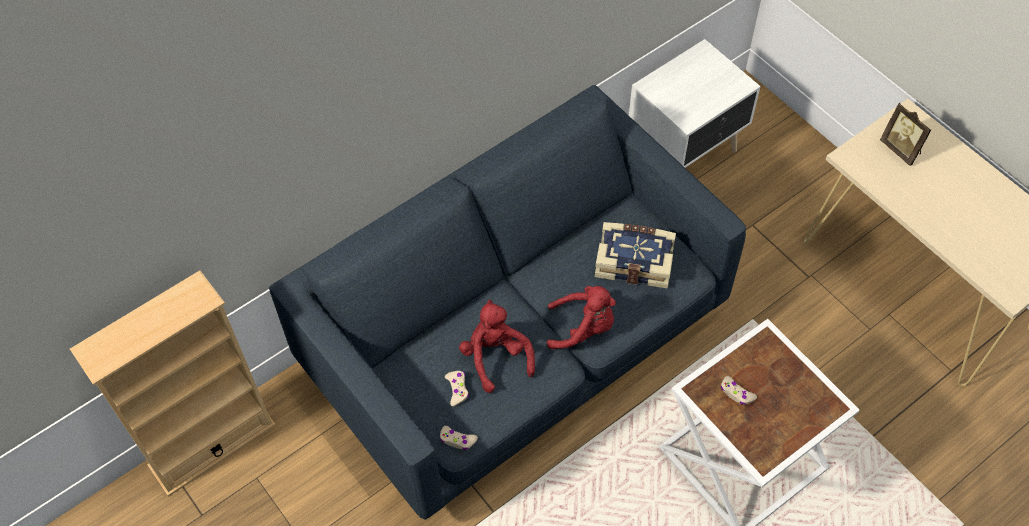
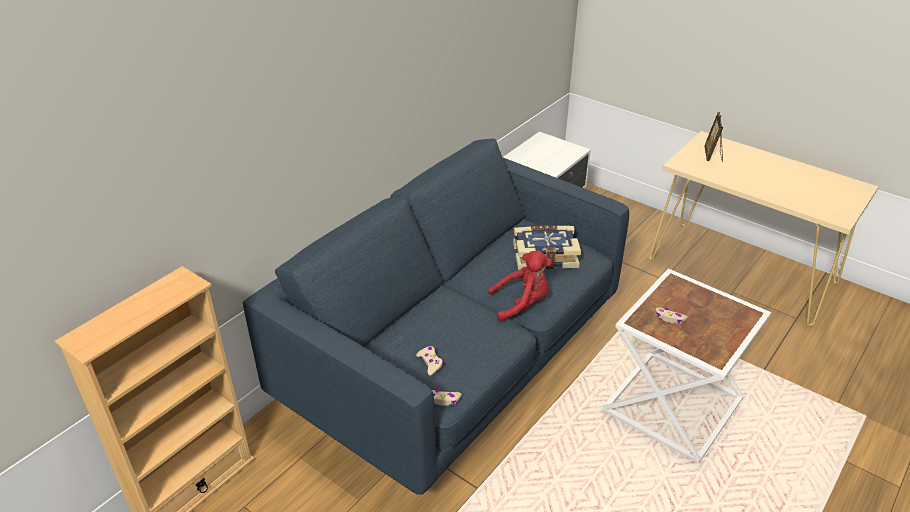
camera: 15 degrees left, 20 degrees down
(496, 357) = (456, 335): red plush toy -> none
(901, 149) = (713, 155): picture frame -> picture frame turned 60 degrees clockwise

